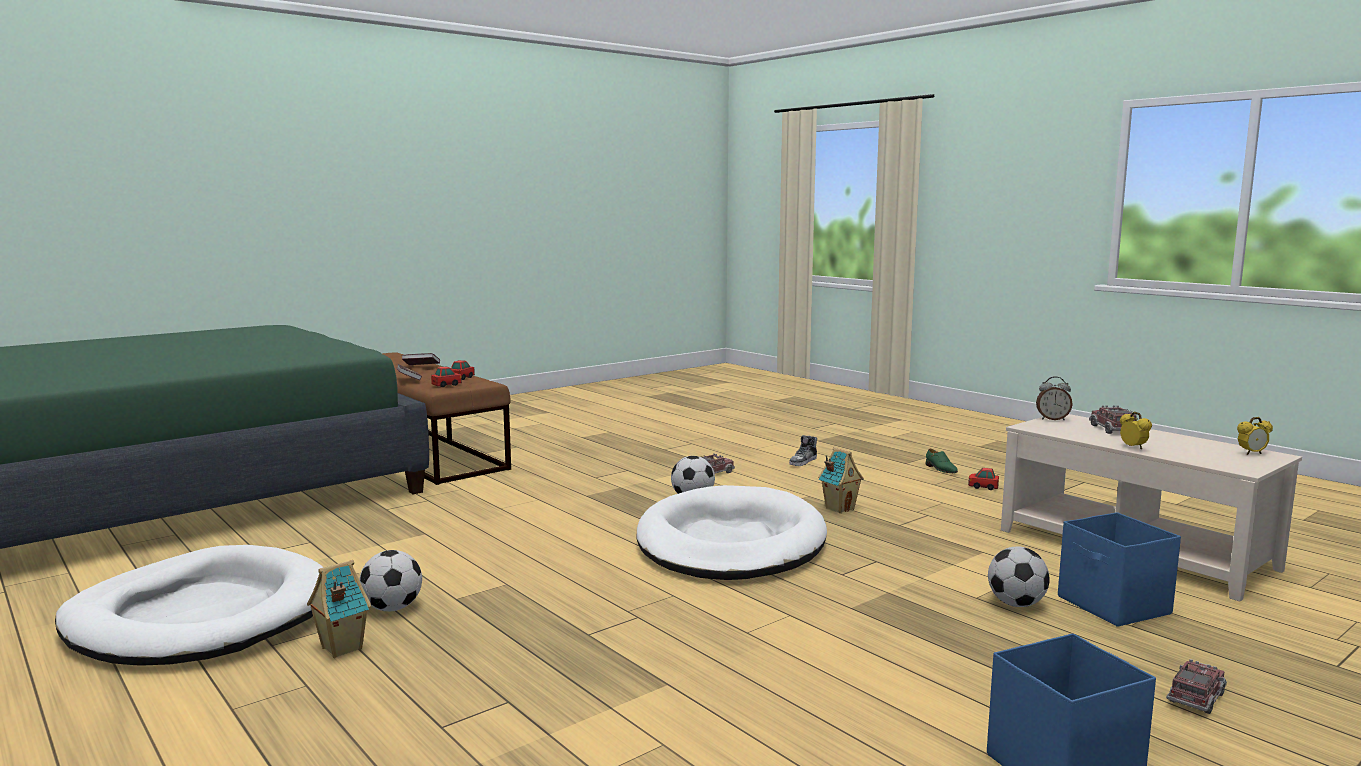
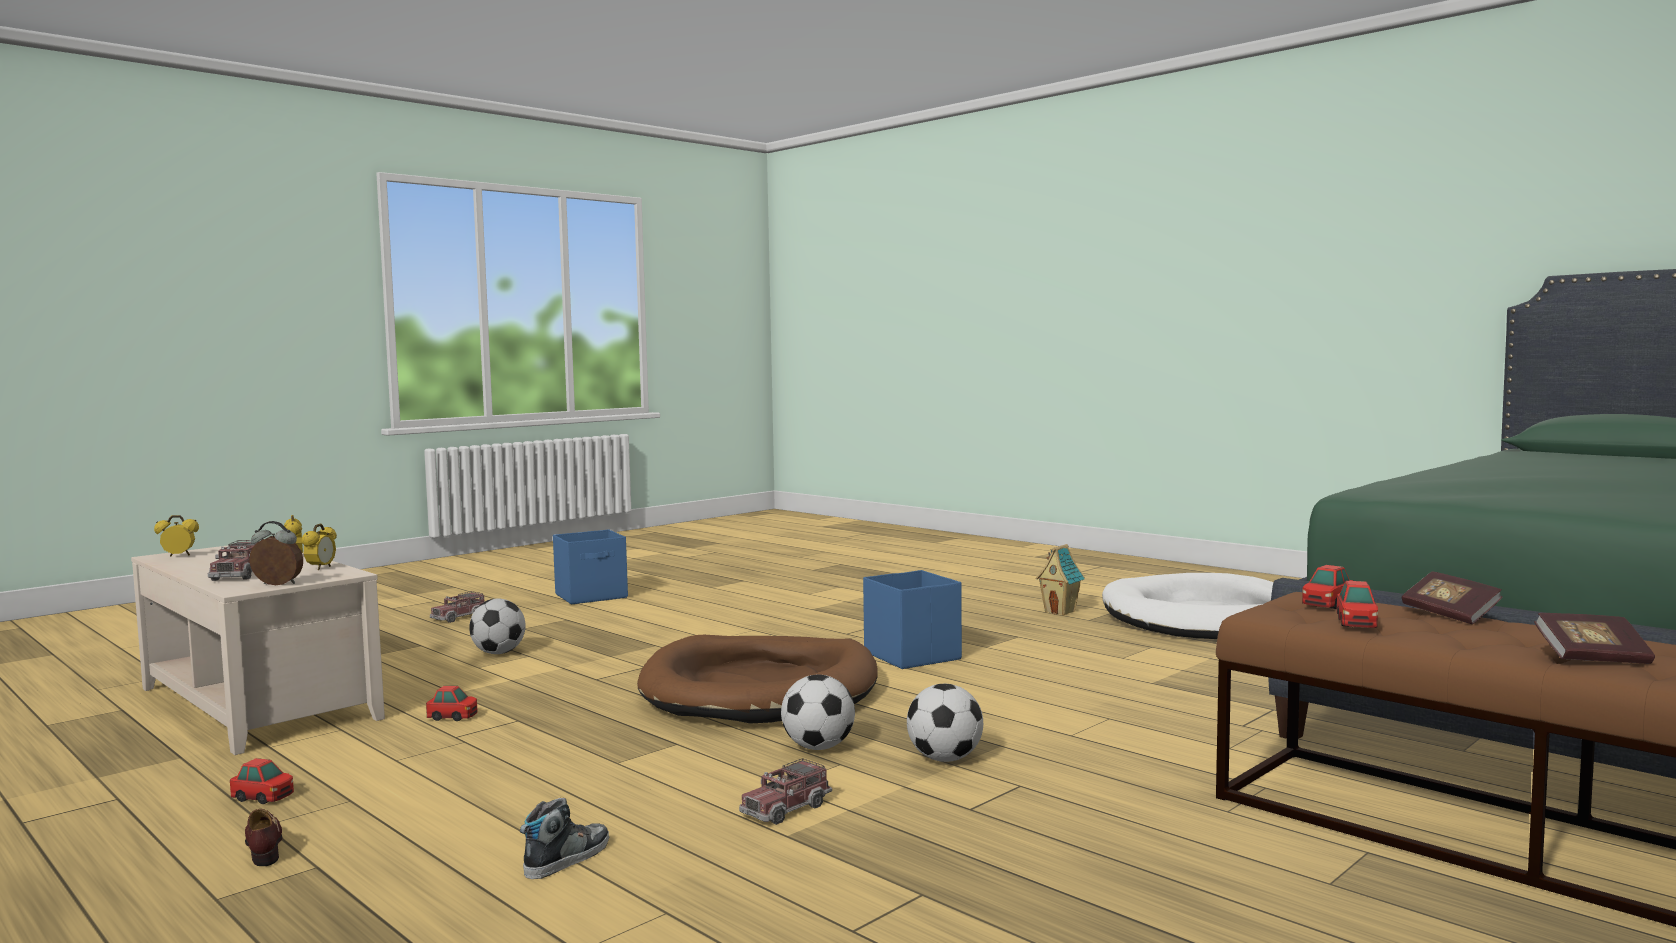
camera: 175 degrees right, 5 degrees down
(392, 608) = (1063, 629): football -> football (945, 759)
(731, 543) = (760, 689): white dog bed -> brown dog bed
(839, 508) = (583, 741): toy house -> none
(940, 469) = (264, 847): green shoe -> brown shoe
(950, 529) = (453, 717): none -> toy car
(1066, 433) = (321, 568): none -> alarm clock
(1114, 606) = (407, 655): blue storage box -> blue storage box (912, 655)

